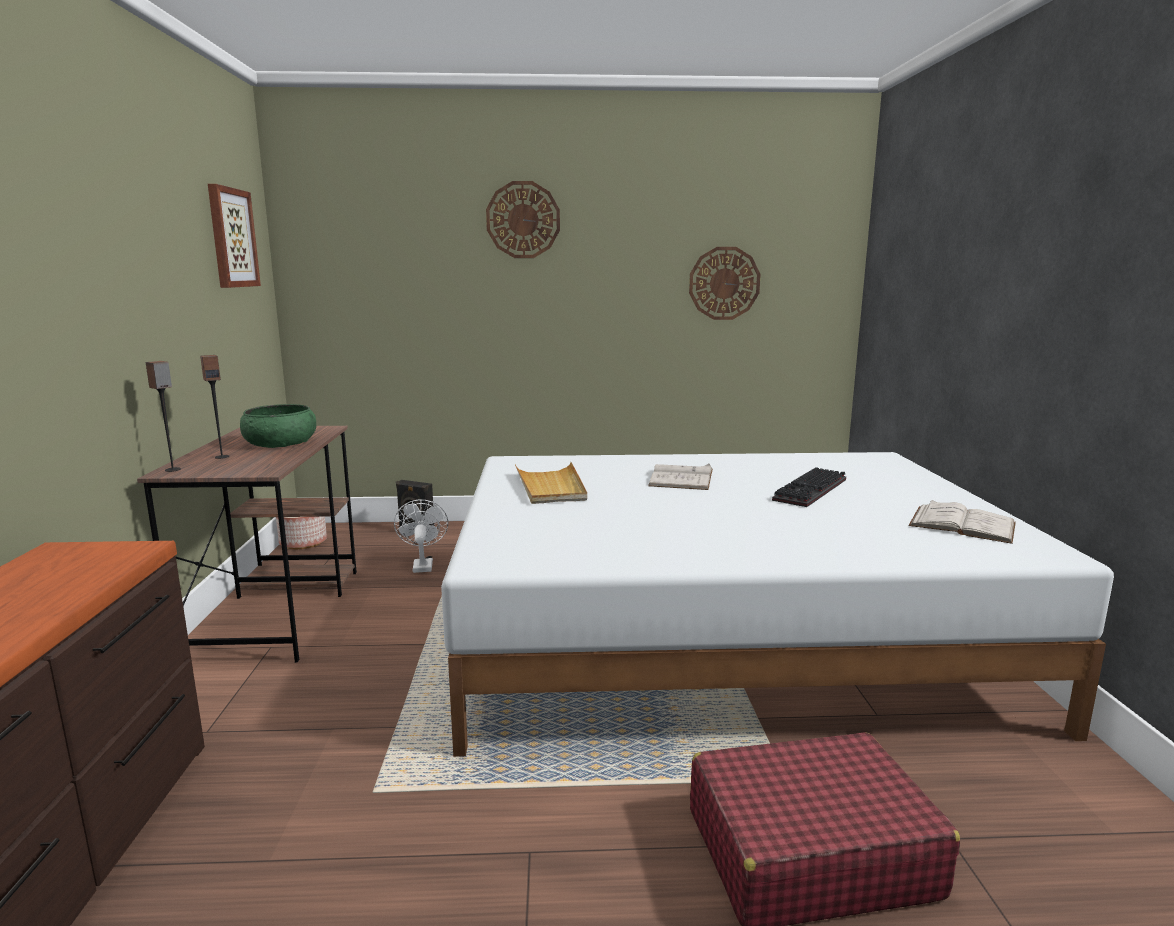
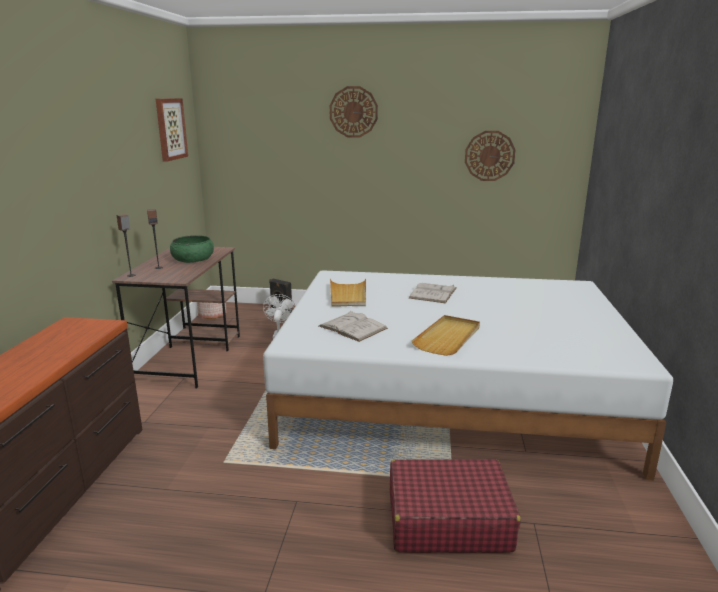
camera: 10 degrees right, 5 degrees up
(744, 537) = (448, 337): none -> beige tray
(812, 491) = (512, 308): keyboard -> none
(962, 524) = (595, 338): white book -> white book (352, 327)

